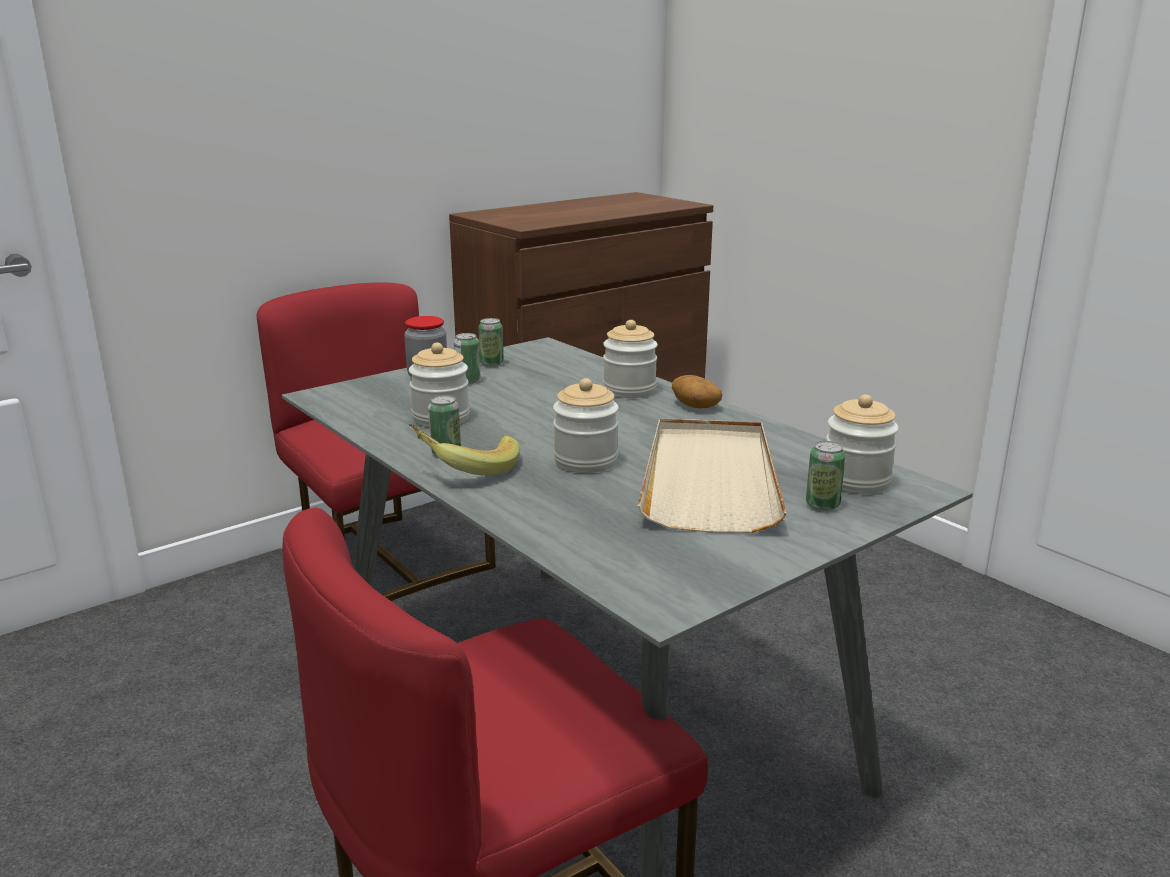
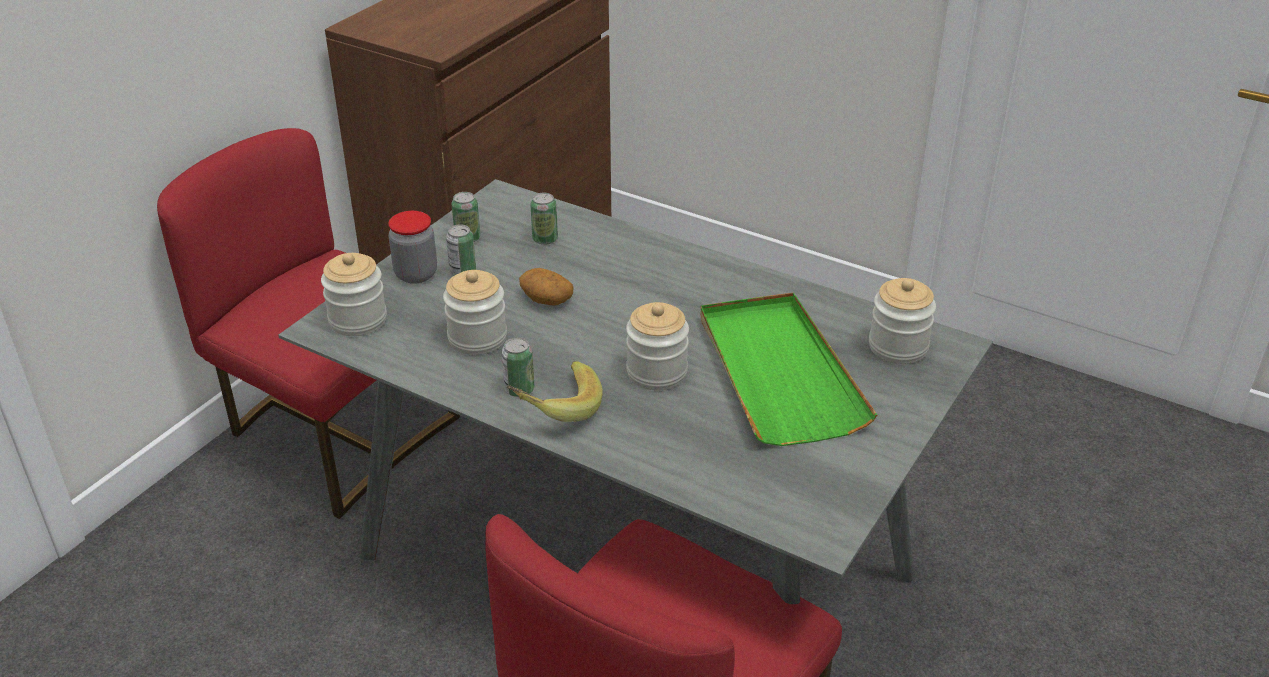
camera: 20 degrees left, 15 degrees up
(629, 390) = (633, 256): jar -> jar (358, 320)
(694, 405) = (708, 268): potato -> potato (546, 299)
(710, 479) = (778, 372): beige tray -> green tray
(822, 505) = (885, 385): can -> can (545, 239)

